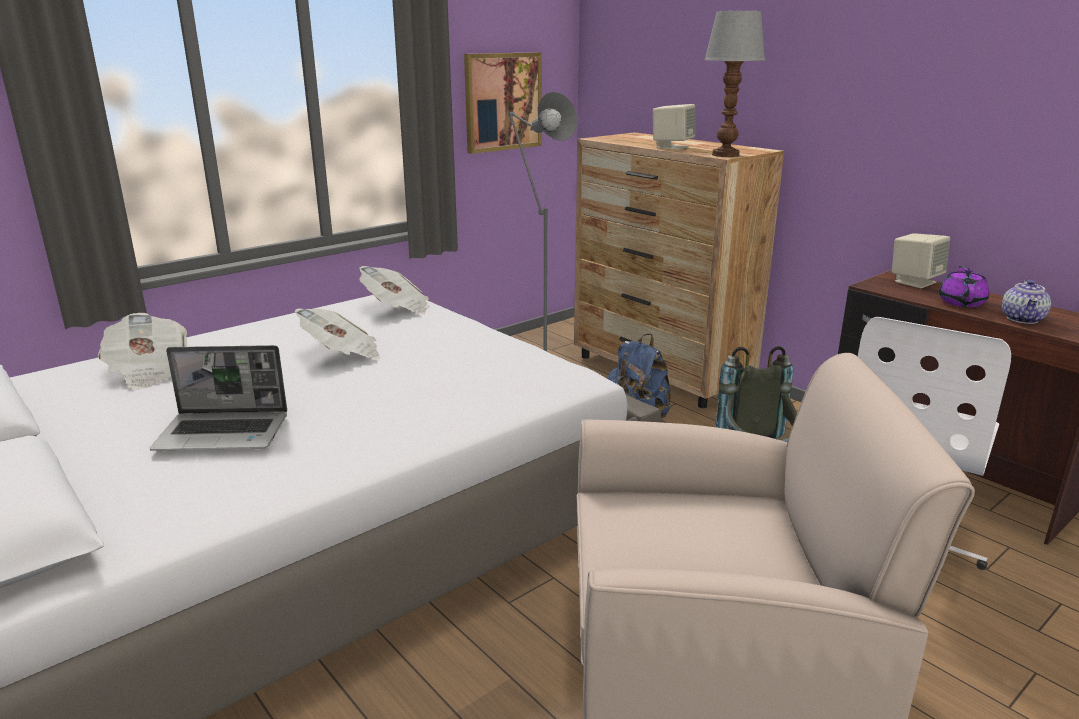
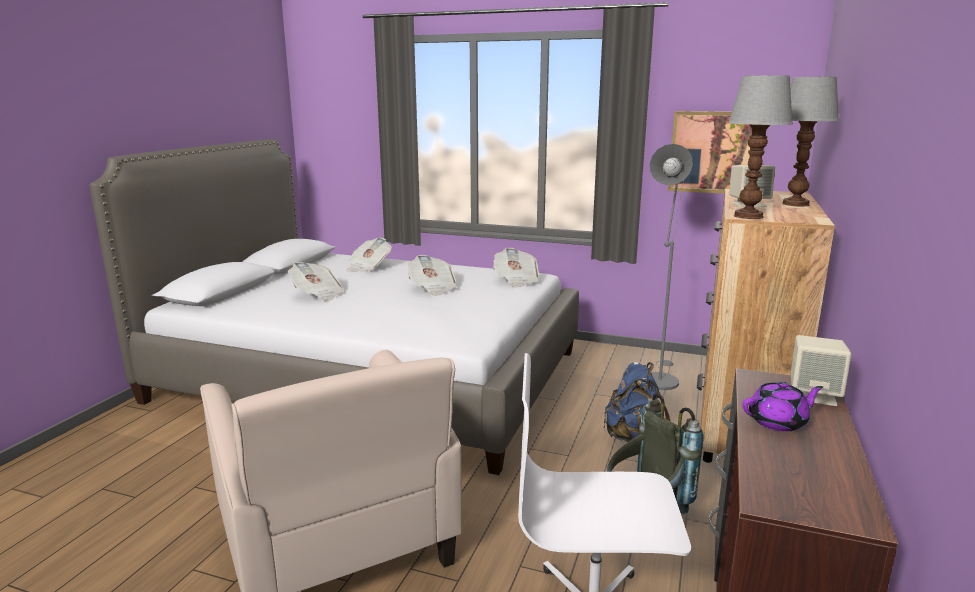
camera: 60 degrees right, 5 degrees down
(224, 433) = (317, 294): laptop -> newspaper
(686, 141) = (796, 204): none -> table lamp
(1023, 319) = (774, 458): teapot -> none

